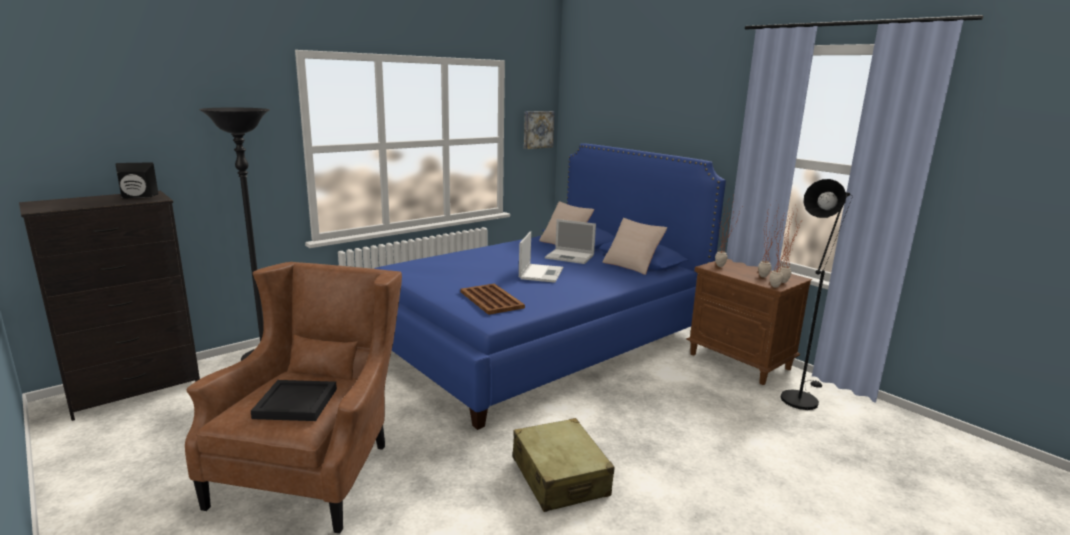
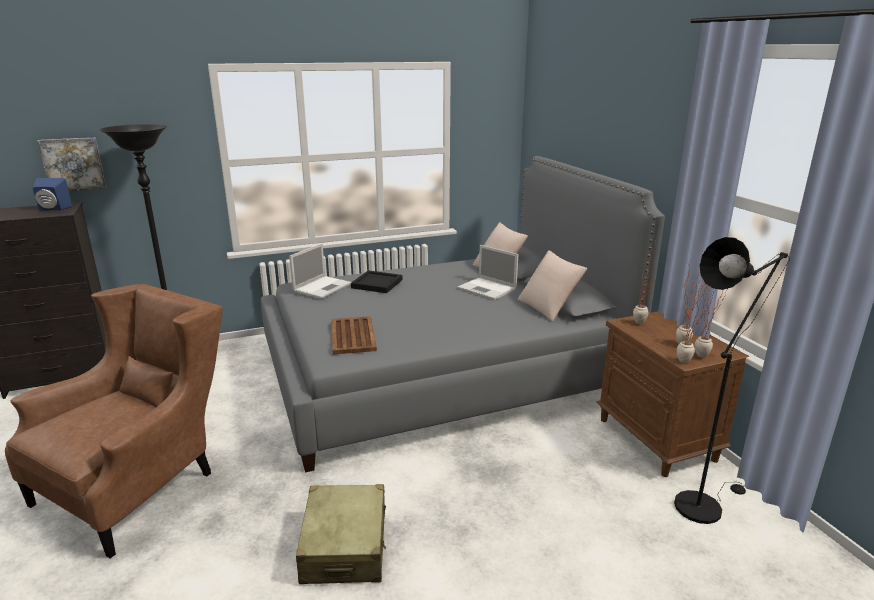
camera: 20 degrees right, 5 degrees up
(137, 197) = (53, 209): black speaker -> blue speaker
(295, 402) = (92, 427): black tray -> black tray (376, 283)
(535, 336) = (440, 371): blue bed -> grey bed
(537, 129) = (494, 138): picture -> picture (73, 164)
(541, 273) = (435, 307): laptop -> laptop (323, 287)

